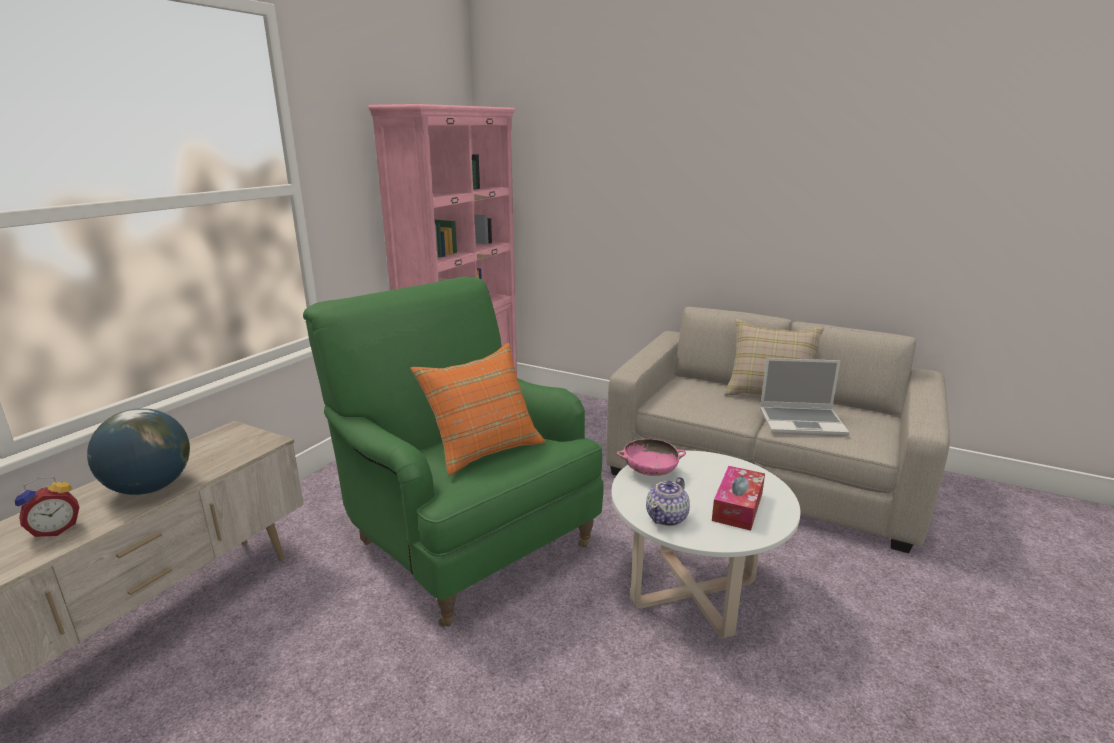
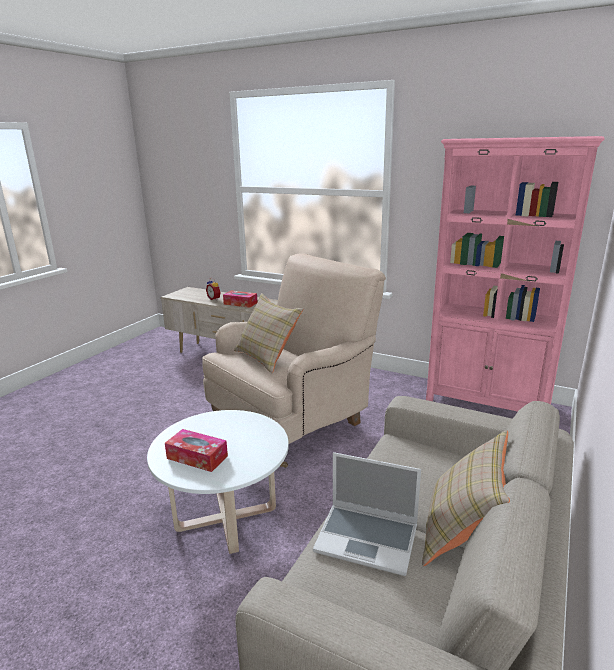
camera: 90 degrees right, 0 degrees up
(150, 488) = (240, 303): globe -> tissue box
(467, 540) = (293, 422): green armchair -> beige armchair
(483, 448) = (267, 357): orange pillow -> beige pillow
(650, 472) = (253, 424): pink bowl -> none
(667, 517) = (194, 427): teapot -> none
(802, 422) = (368, 539): laptop -> laptop turned 75 degrees counterclockwise

